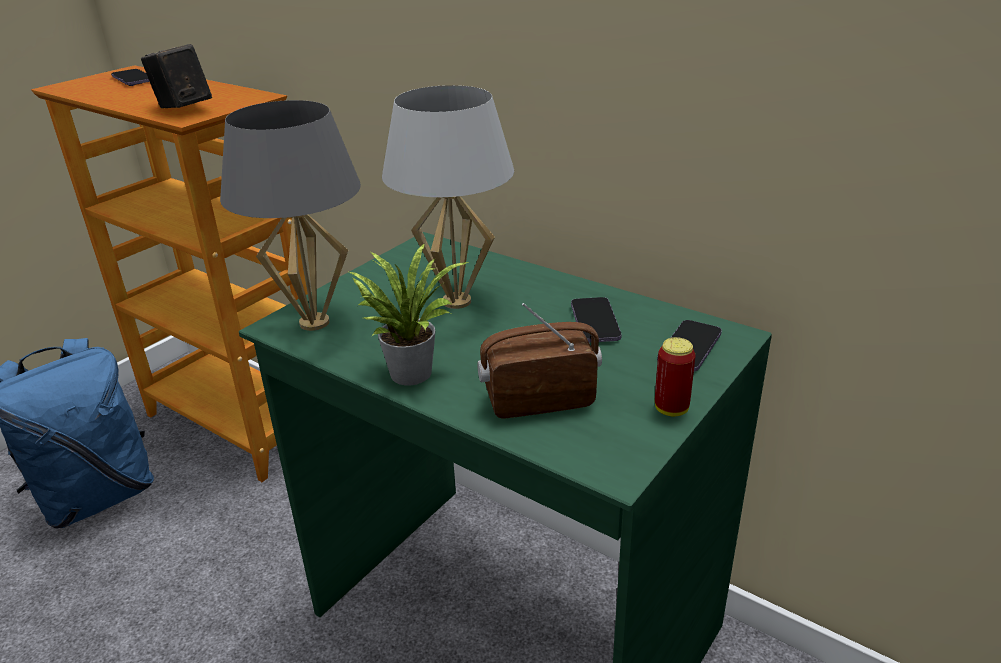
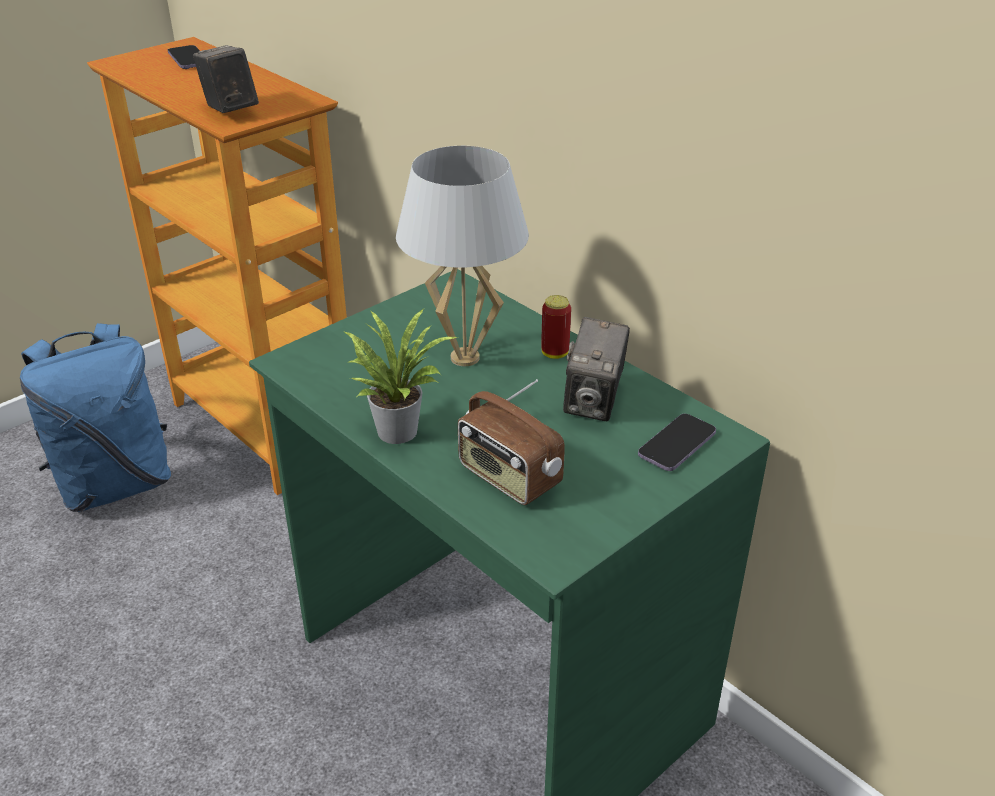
camera: 10 degrees right, 5 degrees up
(314, 322) = (321, 362): grey table lamp -> none
(539, 399) = (508, 477): radio -> radio turned 135 degrees counterclockwise
(595, 322) = (594, 402): phone -> camera
(671, 409) = (630, 507): can -> can (555, 353)

